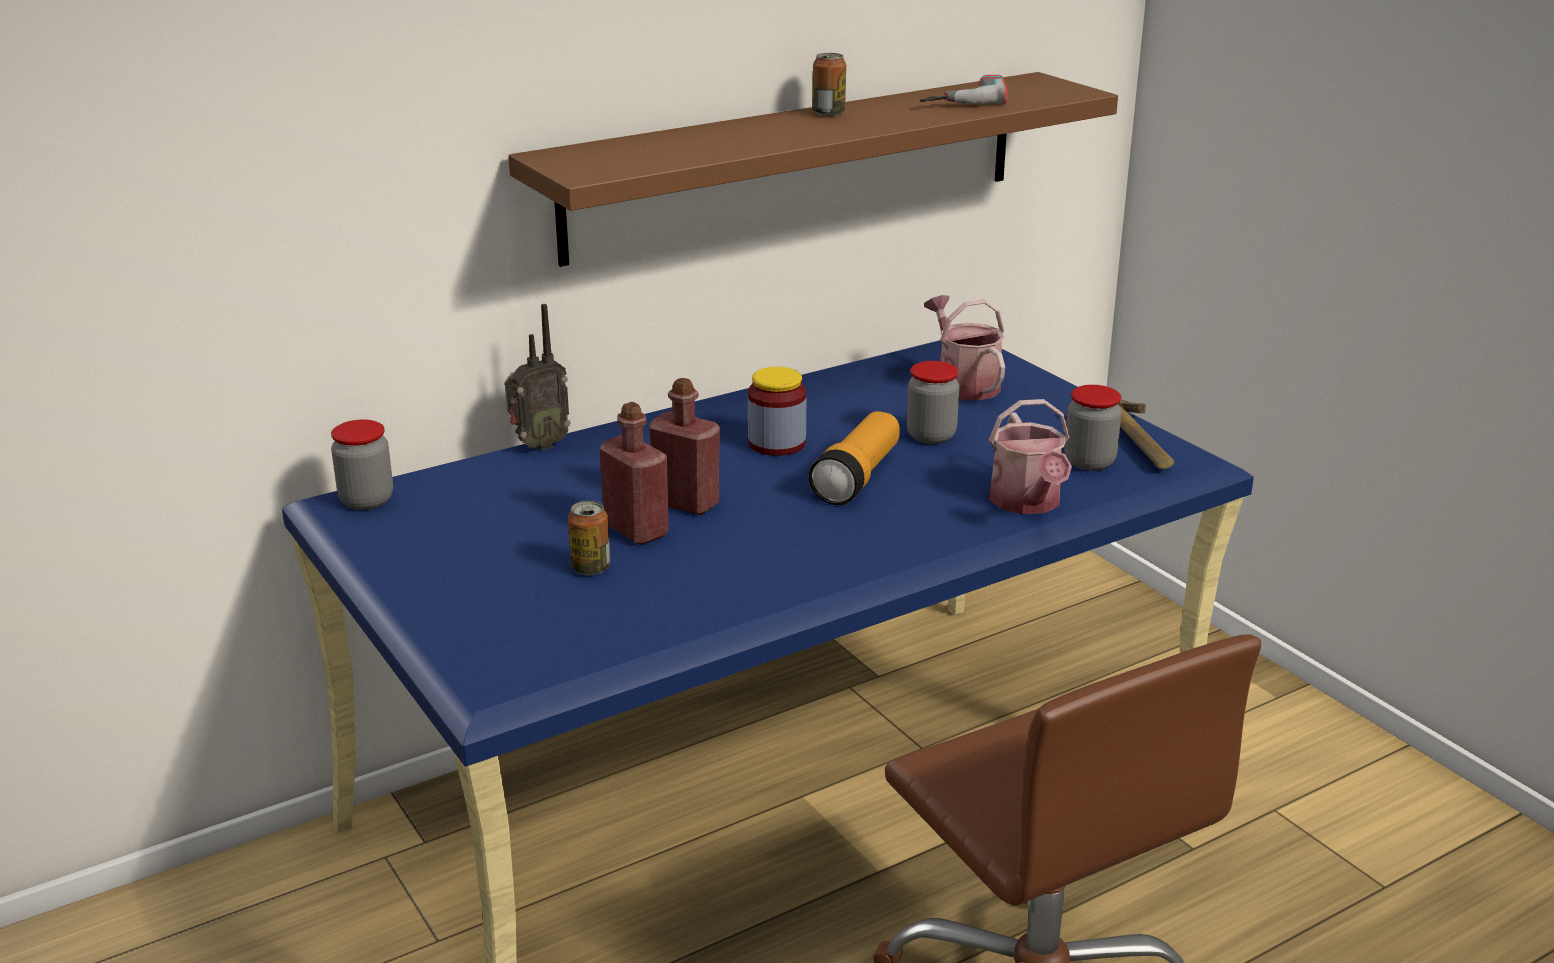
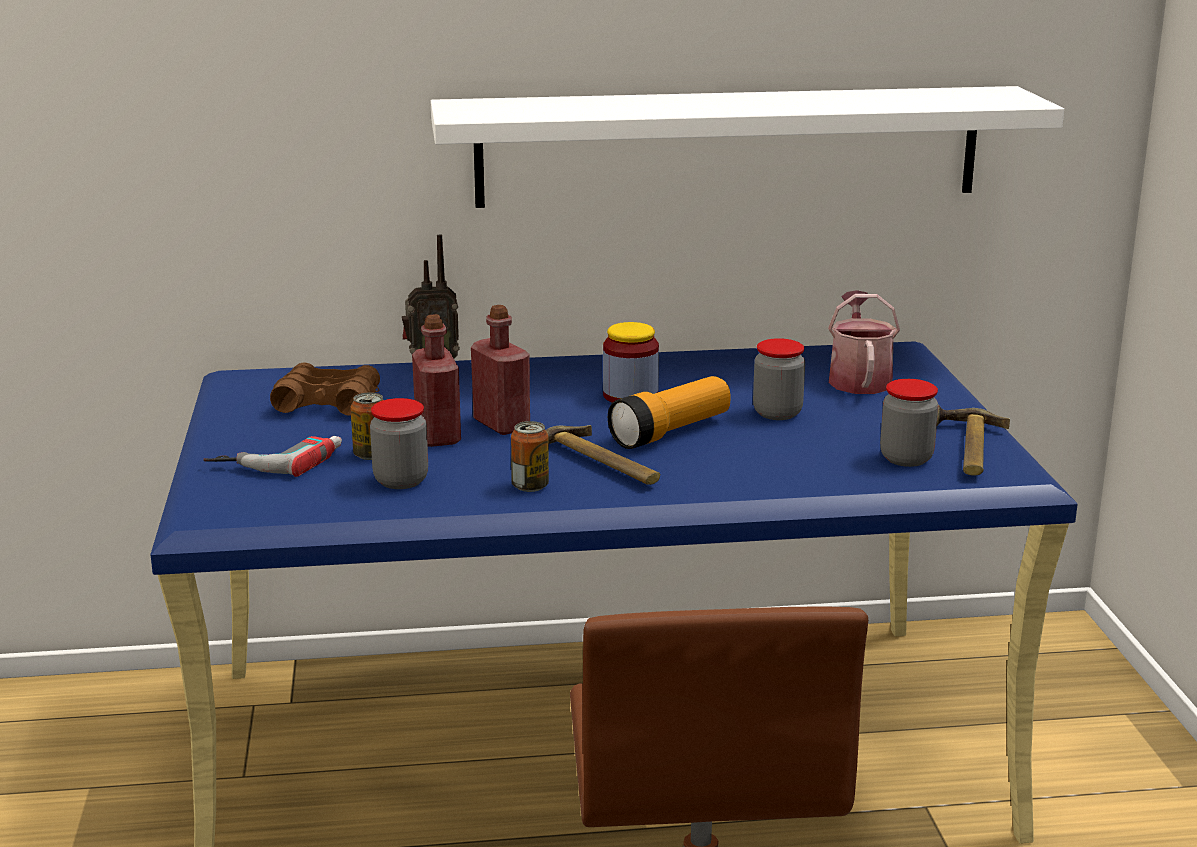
camera: 25 degrees right, 5 degrees down
(366, 500) = (259, 379): jar -> jar (401, 481)
(475, 515) = (327, 403): none -> brown binoculars
(797, 164) = (729, 146): brown shelf -> white shelf
(827, 532) = (594, 466): none -> hammer
(828, 113) = (750, 97): can -> can (530, 486)
(961, 98) = (897, 97): power drill -> power drill (277, 459)
(1028, 503) = (805, 479): watering can -> none

